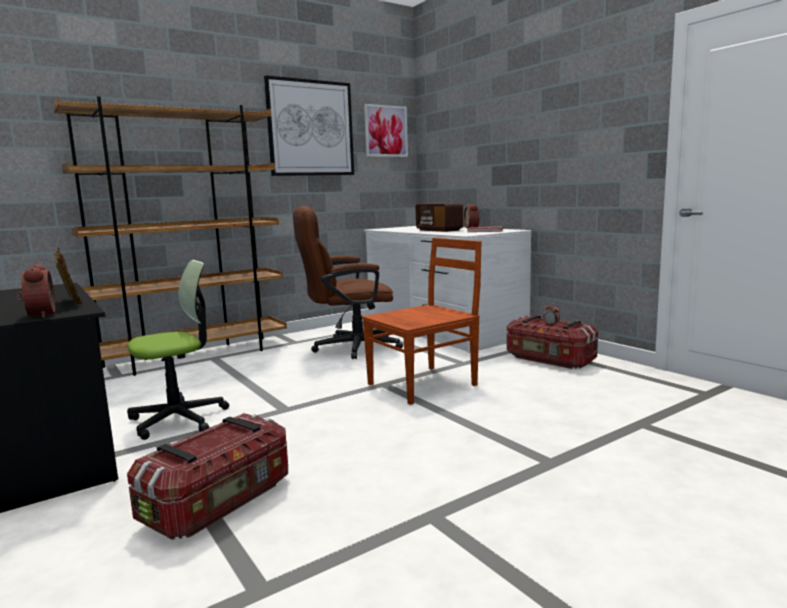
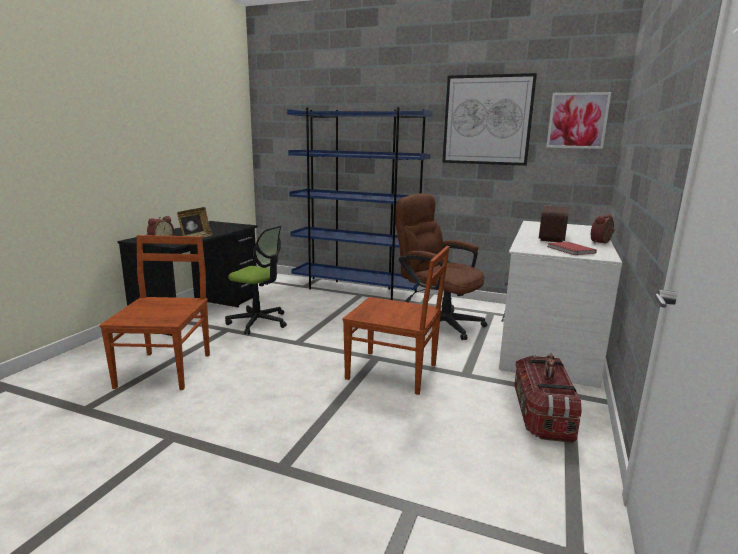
camera: 55 degrees right, 5 degrees up
(195, 356) = (356, 290): brown bookcase -> blue bookcase
(220, 502) = (166, 369): storage box -> brown chair

